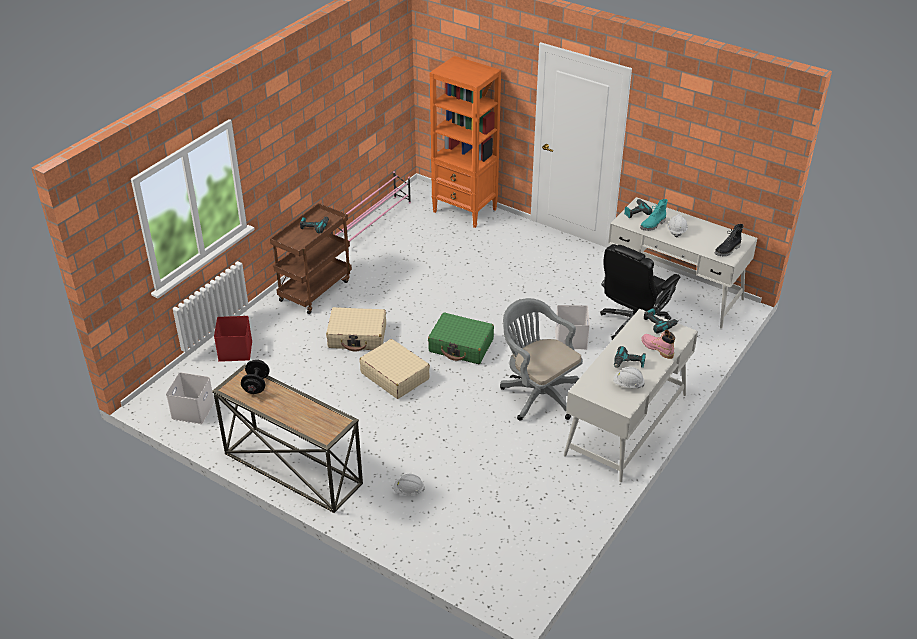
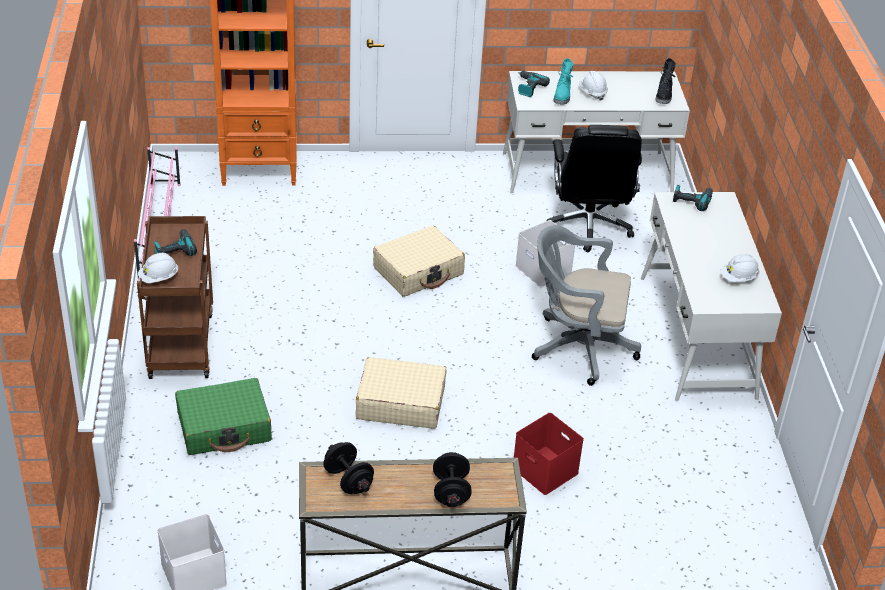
camera: 40 degrees left, 0 degrees up
(234, 350) = (160, 469): red storage box -> red storage box (543, 470)
(300, 418) = (451, 492): none -> black dumbbell
(357, 336) = (301, 377): beige suitcase -> beige suitcase (418, 271)
(408, 491) = (566, 527): white hard hat -> white hard hat (159, 278)
(461, 346) = (436, 331): green suitcase -> green suitcase (224, 427)
(629, 363) = (713, 255): power drill -> none
(657, 348) = (721, 227): pink boot -> none

